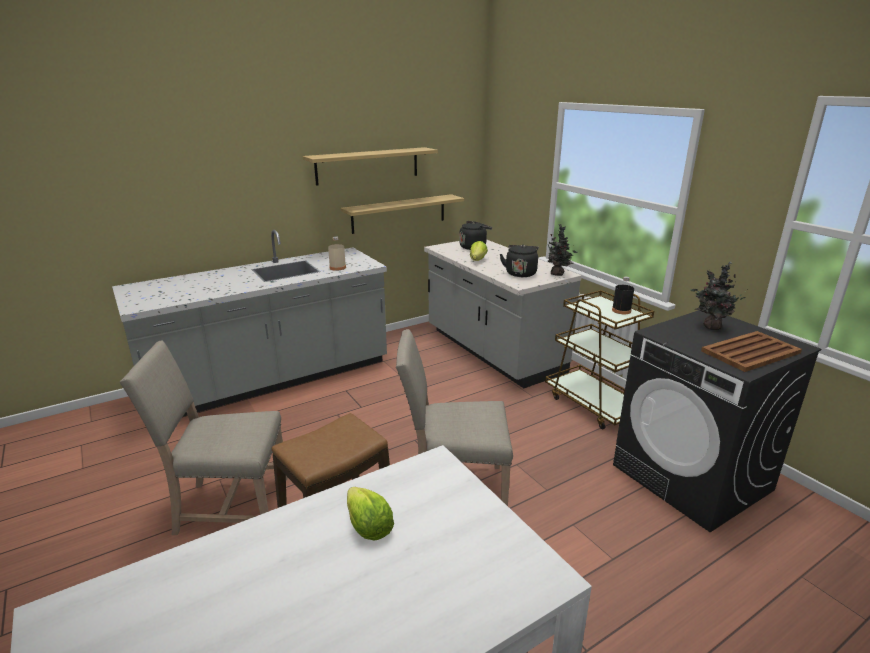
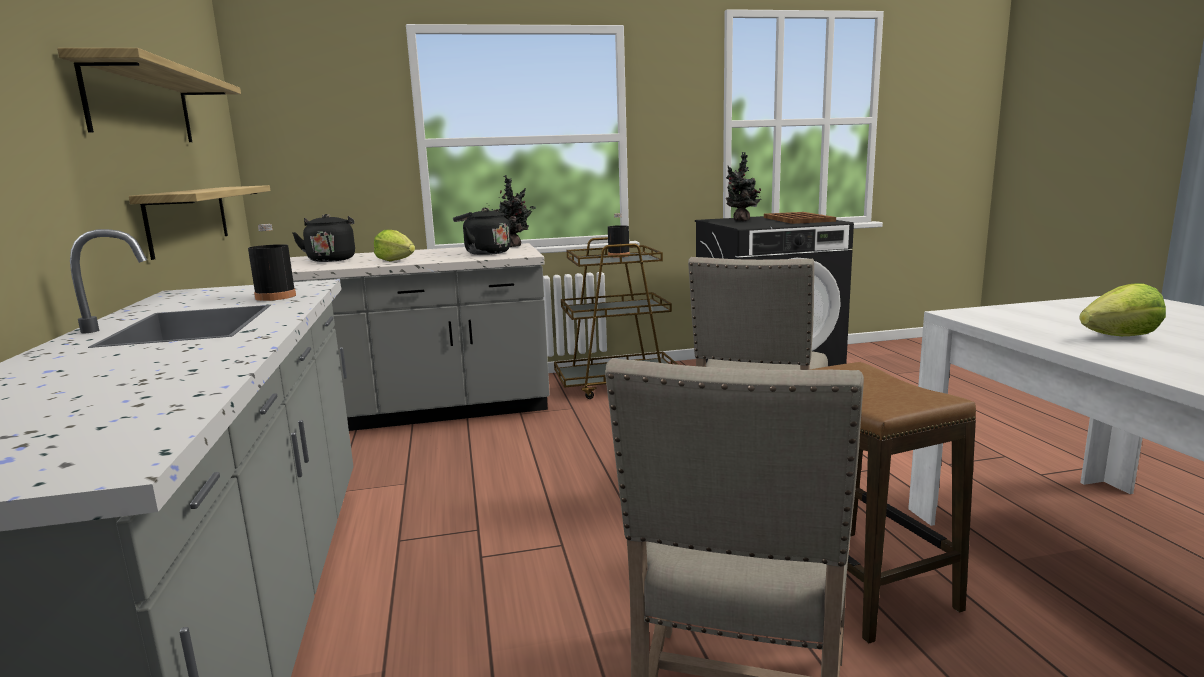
camera: 70 degrees left, 10 degrees down
(337, 267) = (275, 297): beige bottle -> black bottle

